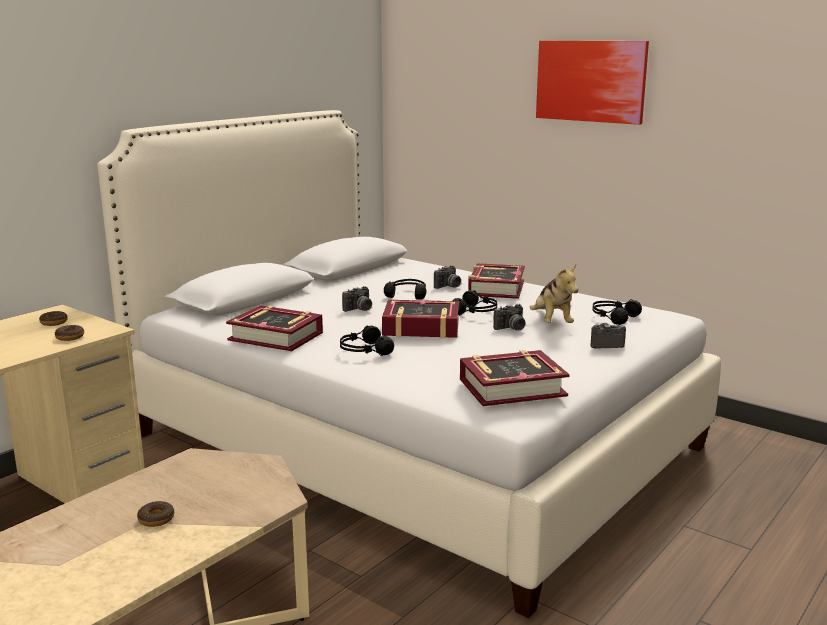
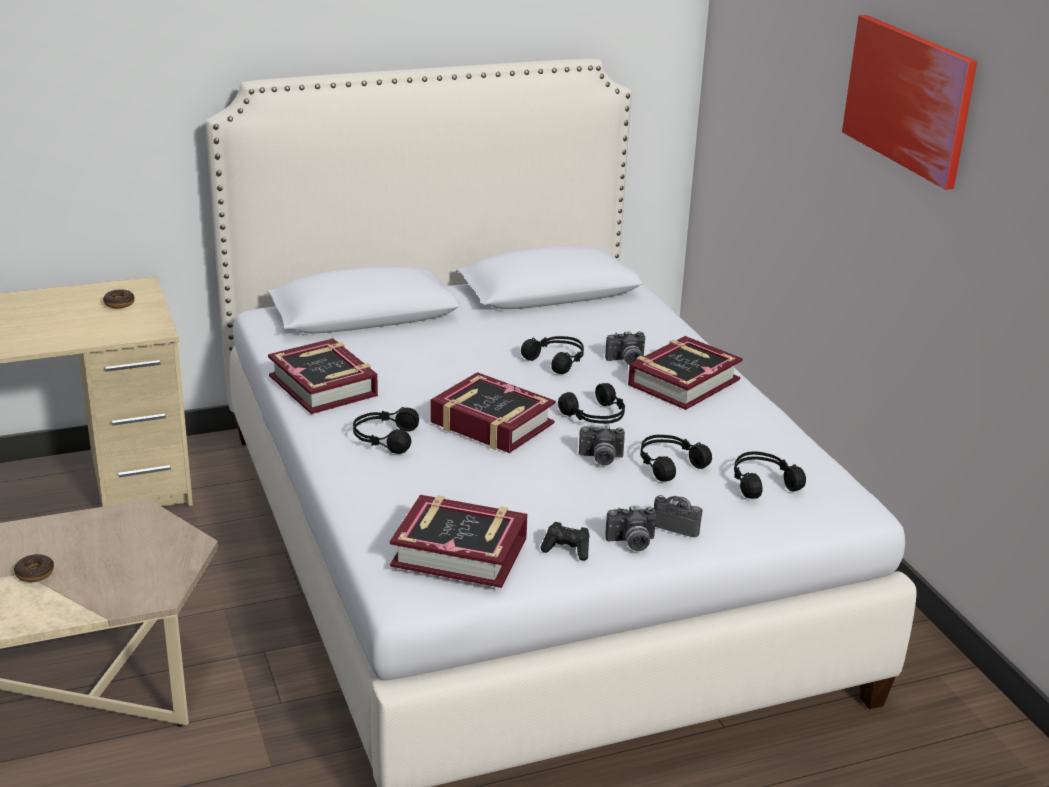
camera: 30 degrees right, 10 degrees up
(70, 337) = (110, 330): donut -> none
(359, 309) = (465, 370): camera -> camera (631, 543)
(552, 322) = (668, 464): plush toy -> black headphones
(568, 371) = (567, 550): none -> black game controller

